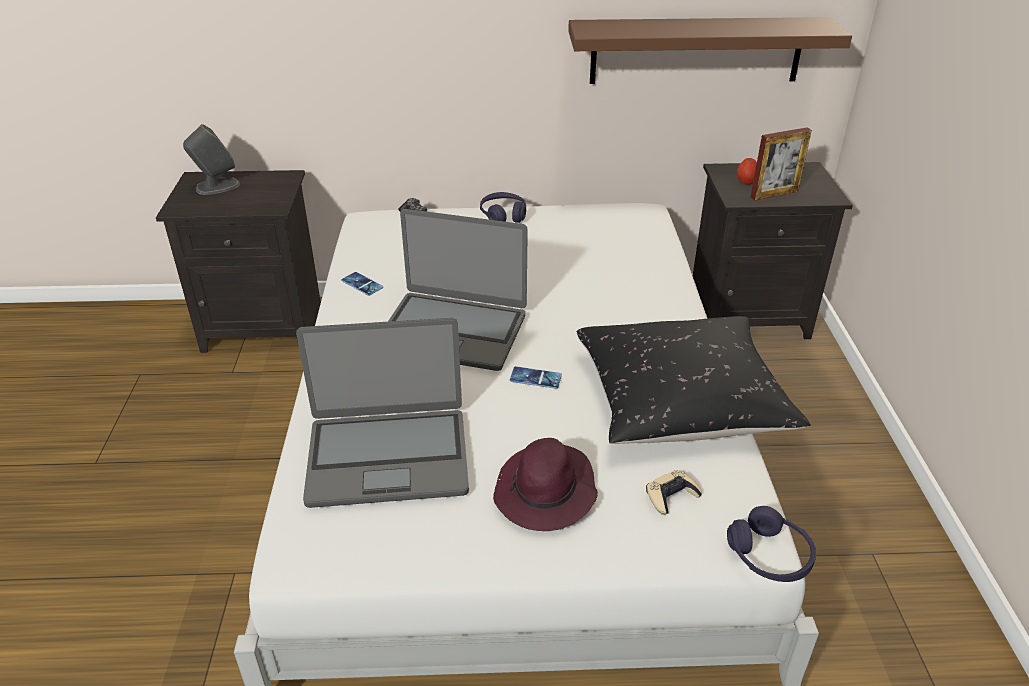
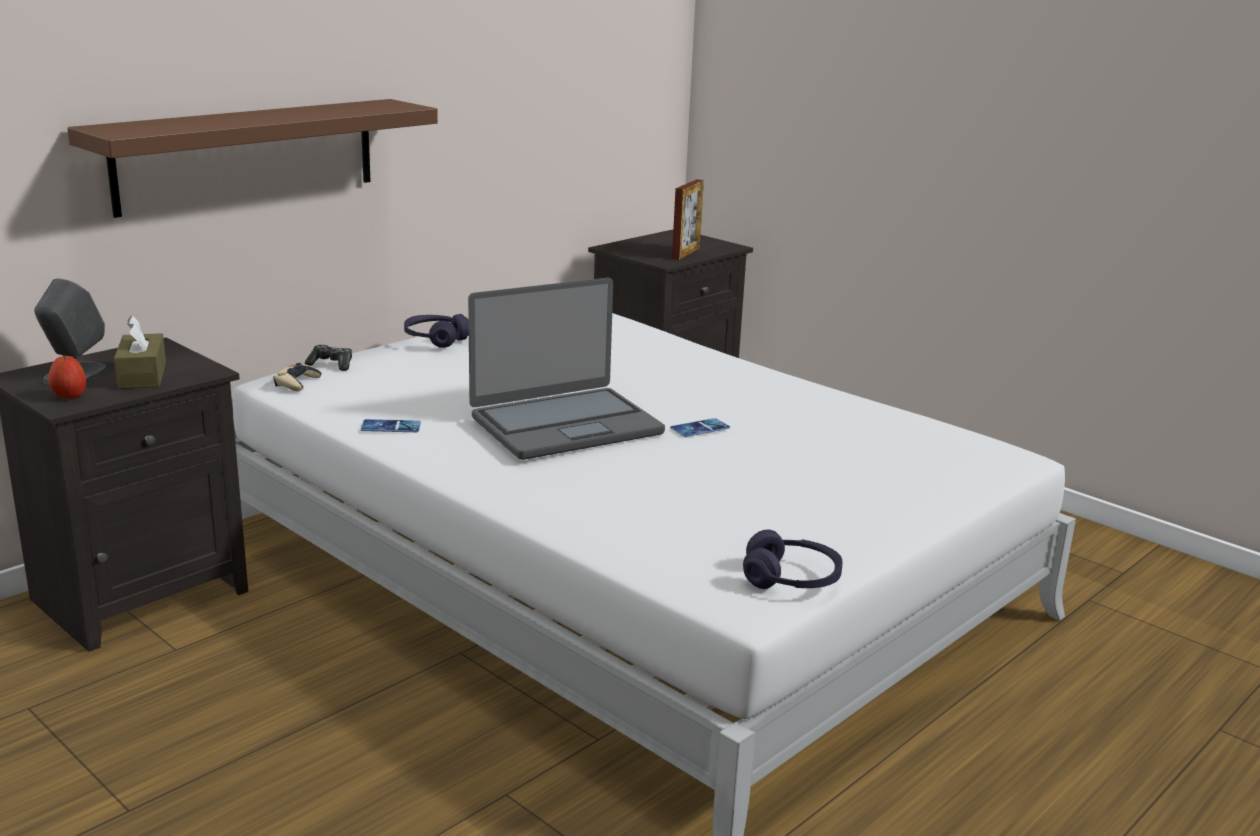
camera: 45 degrees left, 15 degrees down
(242, 198) = (142, 375): none -> brown tissue box
(388, 457) = (685, 517): laptop -> none
(545, 493) = (844, 486): purple hat -> none
(671, 496) = (923, 454): beige game controller -> beige game controller (297, 383)
(680, 400) = (825, 406): black pillow -> none
(696, 50) = (567, 122): brown shelf -> brown shelf (247, 155)
(746, 182) = (649, 251): apple -> apple (69, 397)
(769, 556) = (1031, 457): purple headphones -> purple headphones (791, 579)

